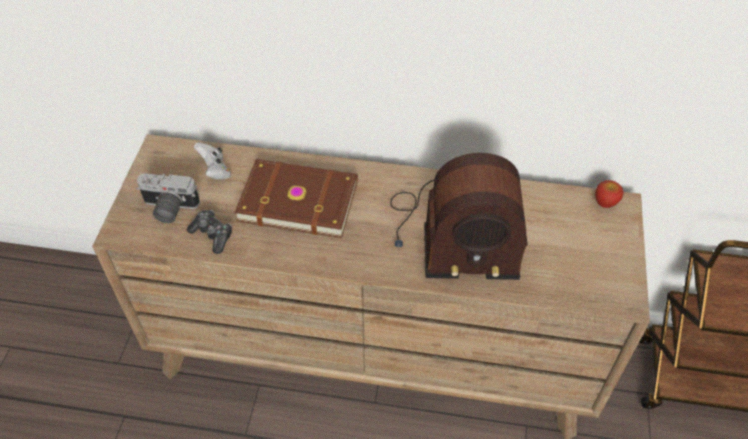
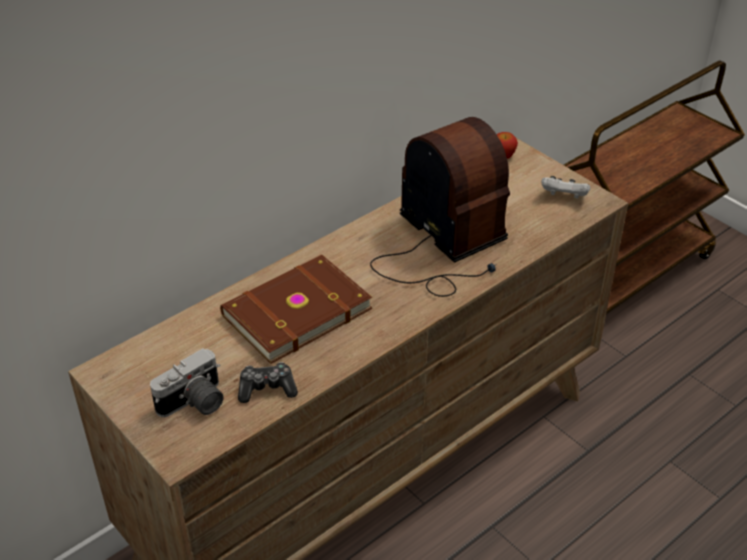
camera: 50 degrees left, 10 degrees down
(215, 170) = (188, 346): white game controller -> white game controller (564, 197)
(452, 234) = (443, 246): radio -> radio turned 75 degrees counterclockwise

